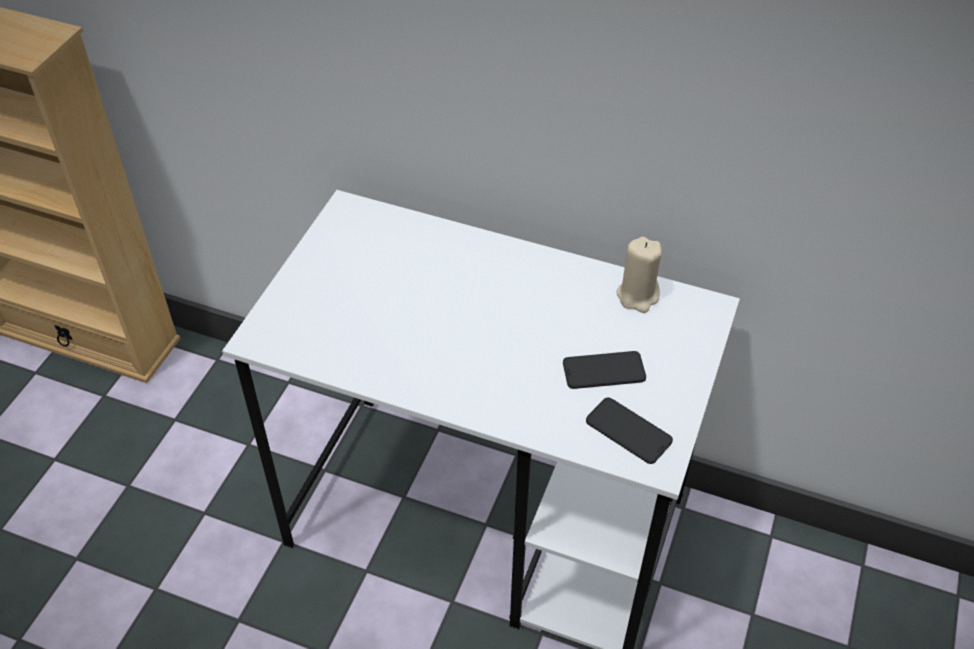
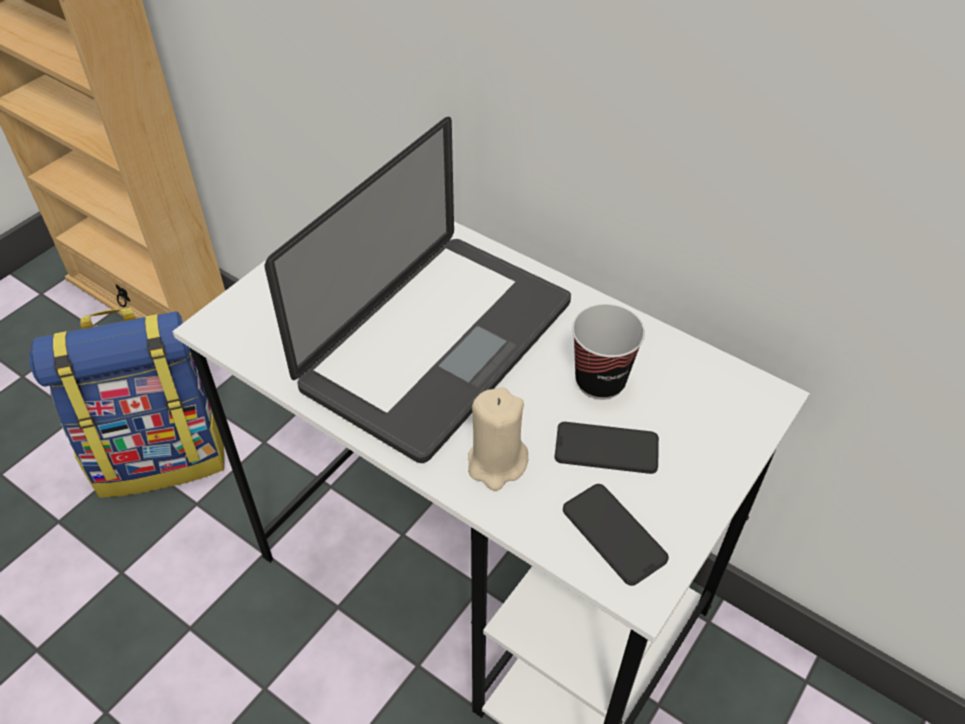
camera: 15 degrees right, 0 degrees up
(154, 476) = (162, 454): none -> backpack
(447, 318) = (438, 345): none -> laptop
(583, 321) = (600, 381): none -> cup
(638, 296) = (678, 364): beige candle -> beige candle (496, 463)

